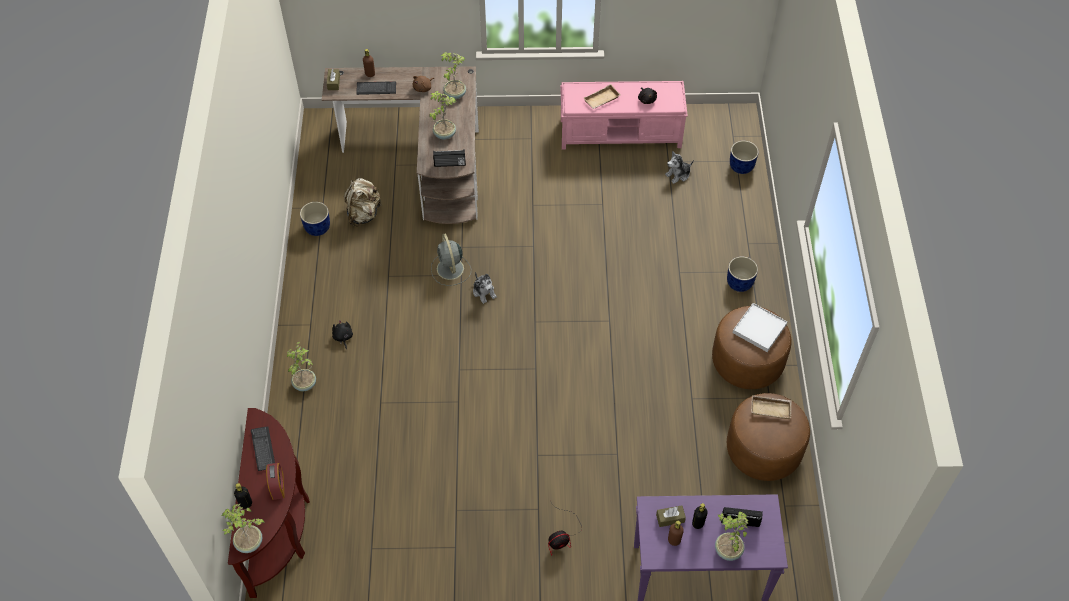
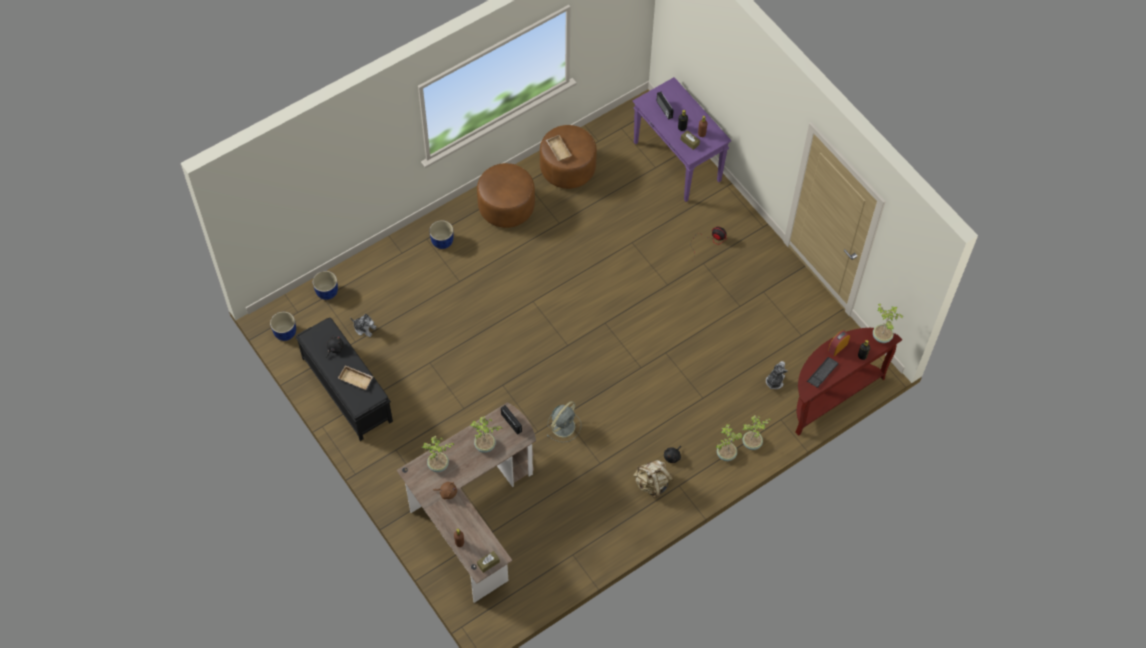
camera: 125 degrees left, 5 degrees up
(317, 227) = (593, 544): blue planter -> blue planter (285, 333)
(363, 214) = (557, 520): beige backpack -> beige backpack (652, 484)
(376, 89) = (472, 526): keyboard -> none
(484, 292) = (567, 391): plush toy -> plush toy (774, 381)
(621, 133) = (346, 389): pink bench -> black bench
(727, 550) = (687, 107): potted plant -> potted plant (752, 443)
(759, 328) = (500, 182): white tray -> none

